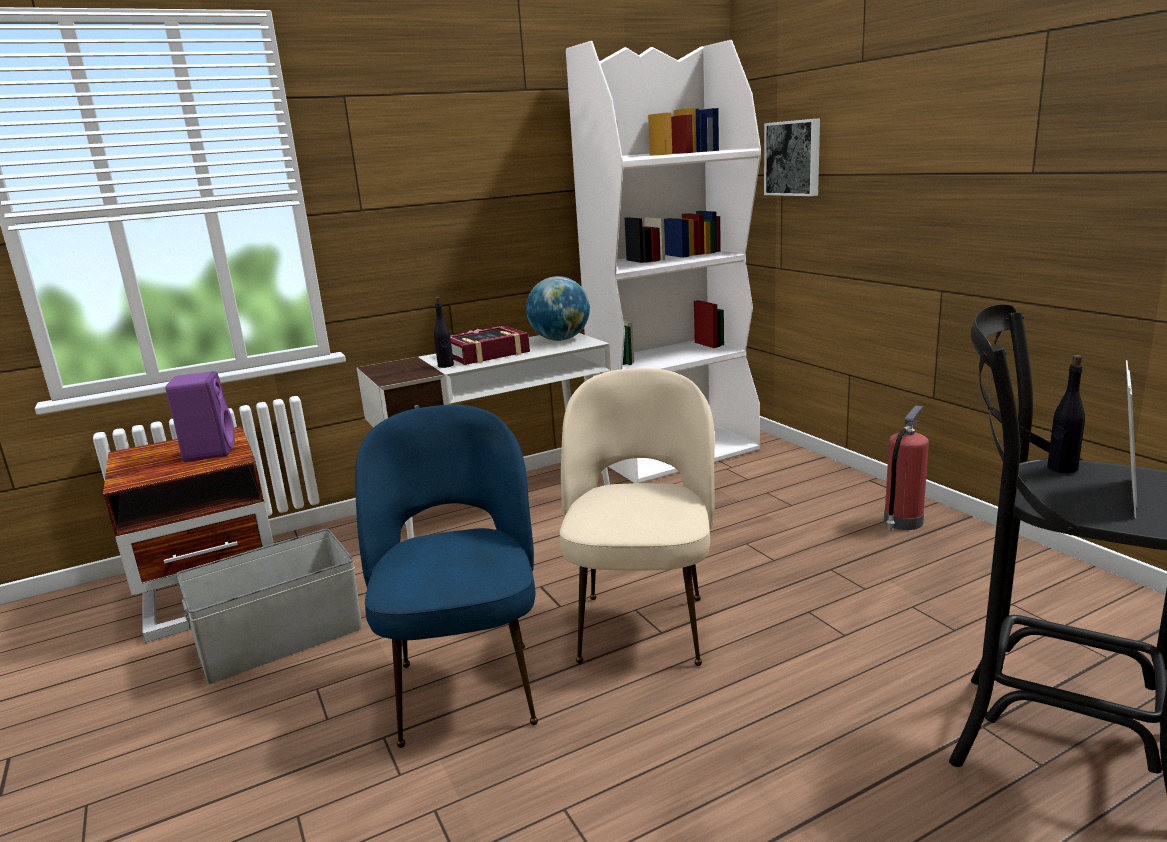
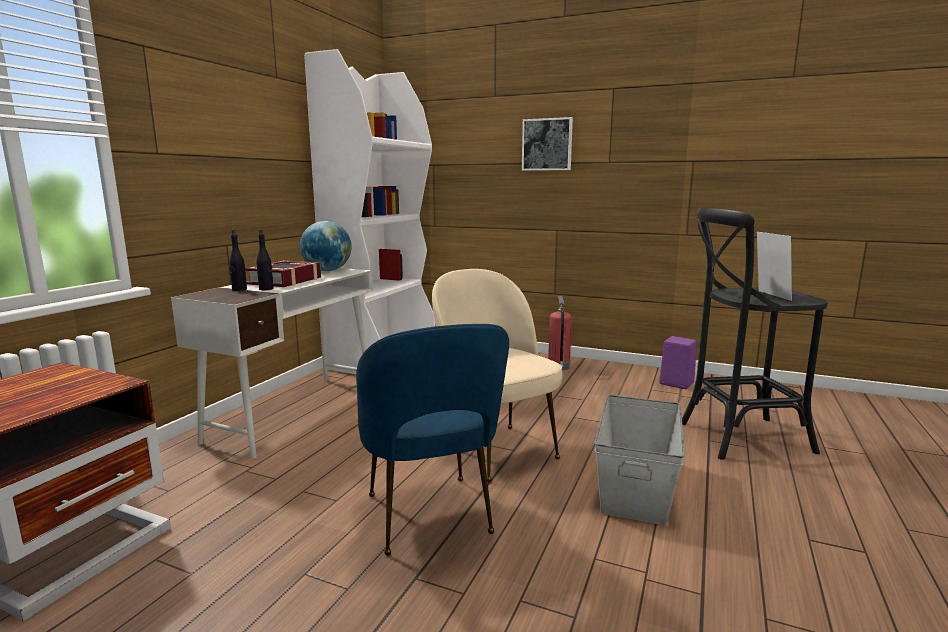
camera: 40 degrees left, 5 degrees down
(209, 451) = (66, 383): purple speaker -> purple speaker (675, 383)
(282, 639) = (210, 555): grey storage box -> grey storage box (636, 484)
(467, 683) = (430, 521): blue chair -> blue chair turned 150 degrees counterclockwise
(793, 158) = (444, 153): picture -> picture (547, 144)
(1062, 468) = (730, 291): black bottle -> black bottle (239, 289)

